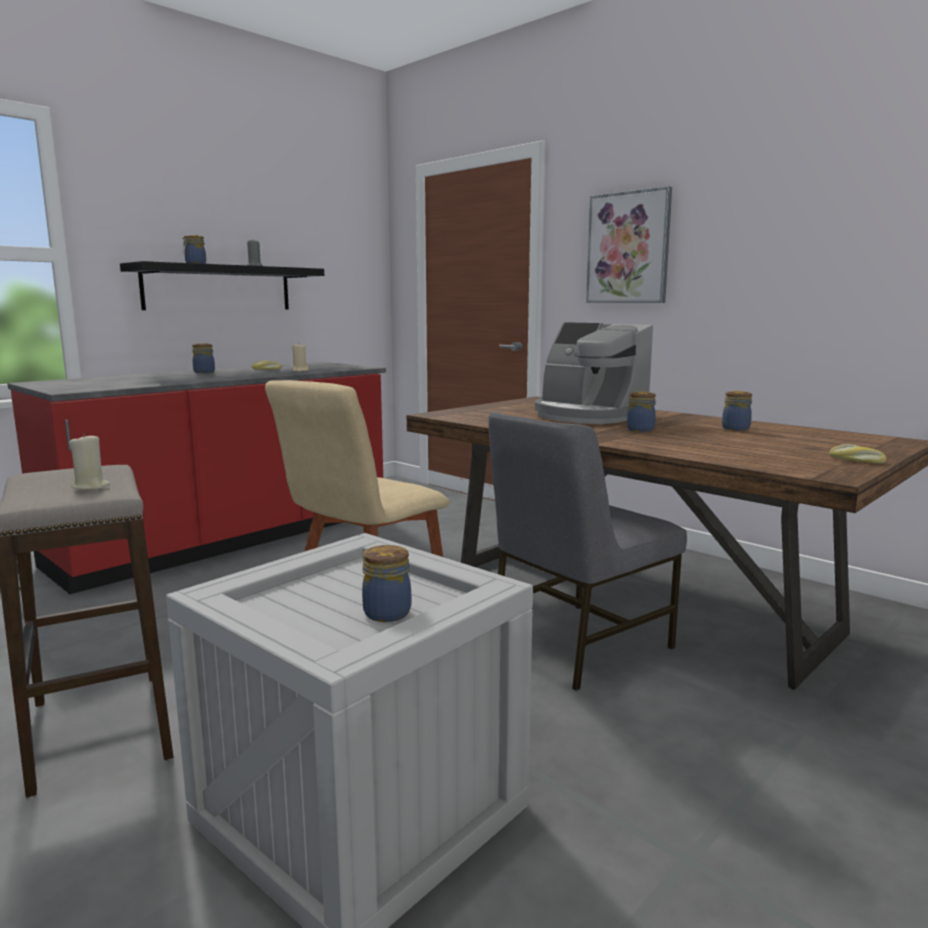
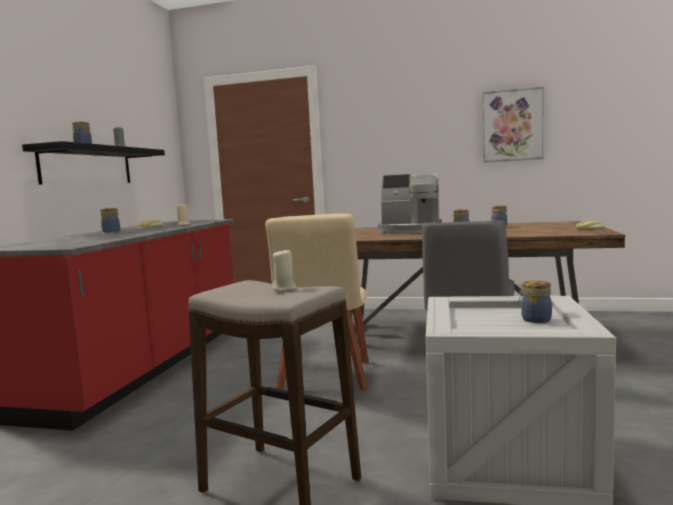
camera: 30 degrees left, 5 degrees down
(628, 248) = (385, 132): picture -> picture (512, 125)

